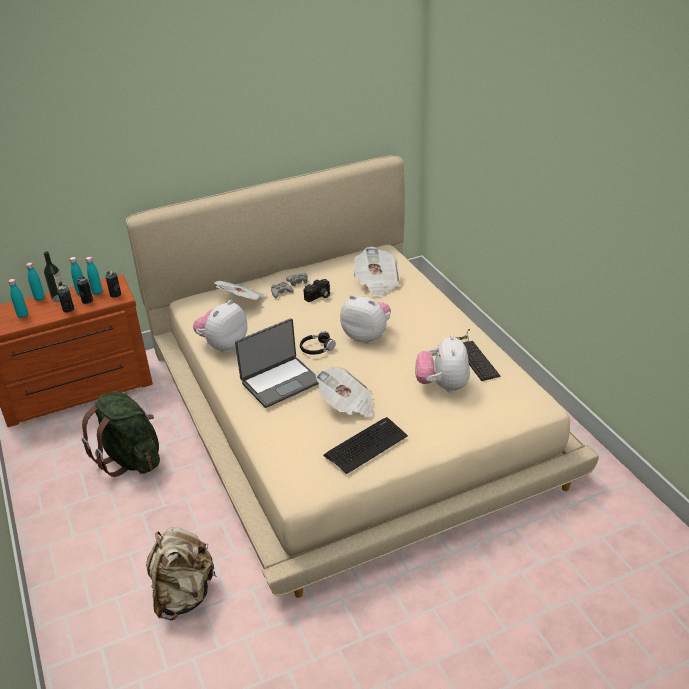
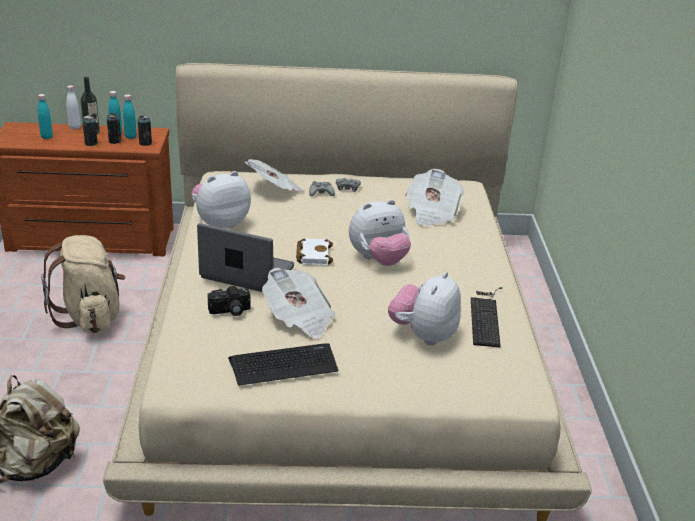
camera: 20 degrees right, 5 degrees down
(39, 298) = (74, 127): turquoise bottle -> white bottle
(131, 458) = (90, 317): green backpack -> beige backpack
(280, 382) = (246, 274): laptop -> laptop turned 150 degrees counterclockwise
(317, 348) = (313, 254): black headphones -> white book
(319, 297) = (358, 208): camera -> camera (230, 311)
(367, 336) = (378, 260): plush toy -> plush toy turned 105 degrees clockwise

